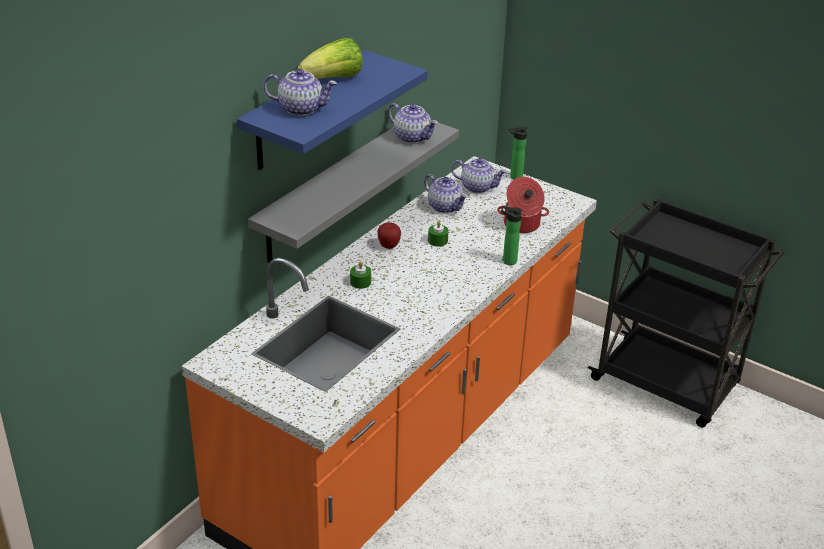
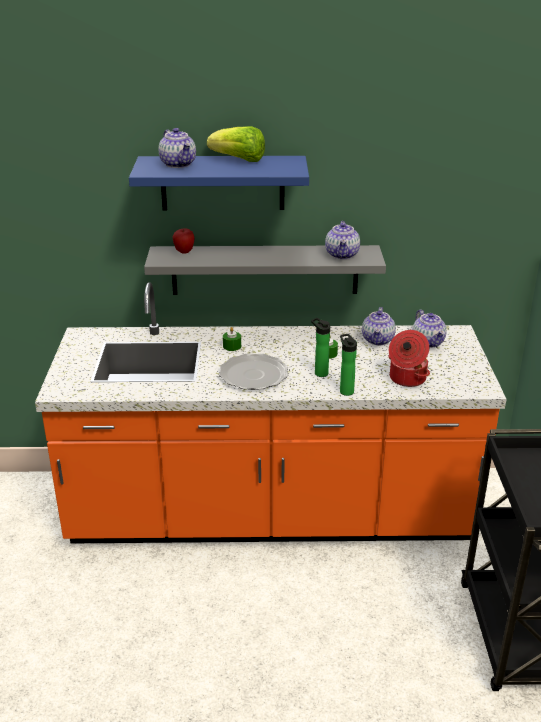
camera: 55 degrees right, 5 degrees down
(389, 246) = (291, 339): apple -> apple (184, 252)
(428, 293) = (254, 375): none -> plate
(514, 177) = (471, 351): bottle -> bottle (319, 373)

